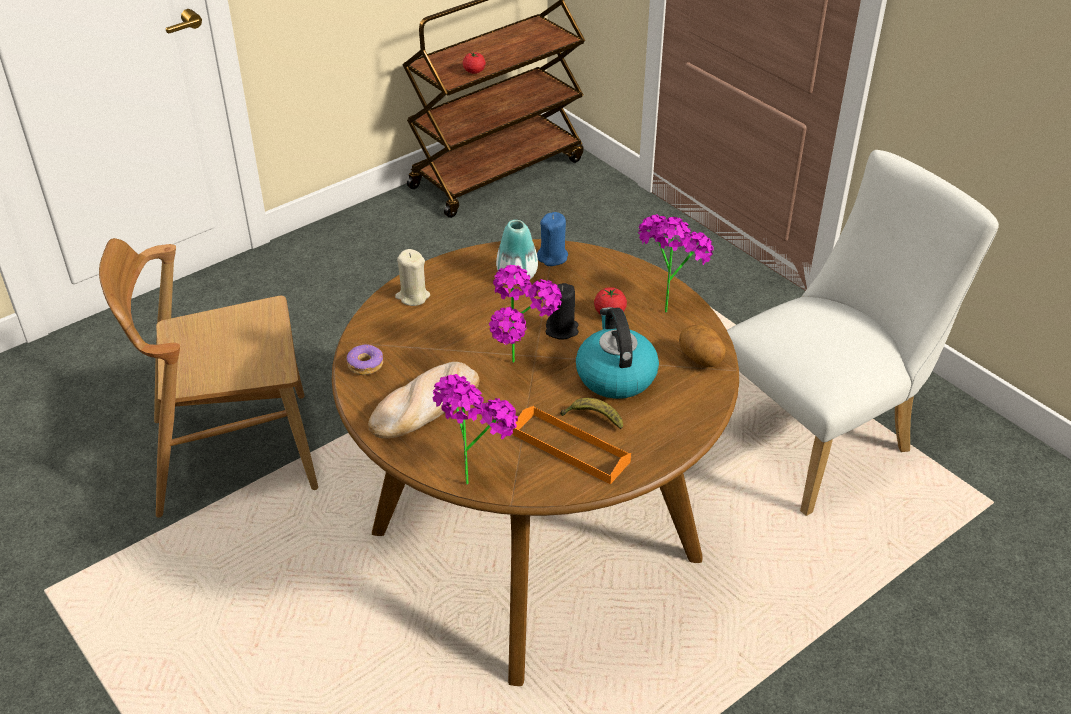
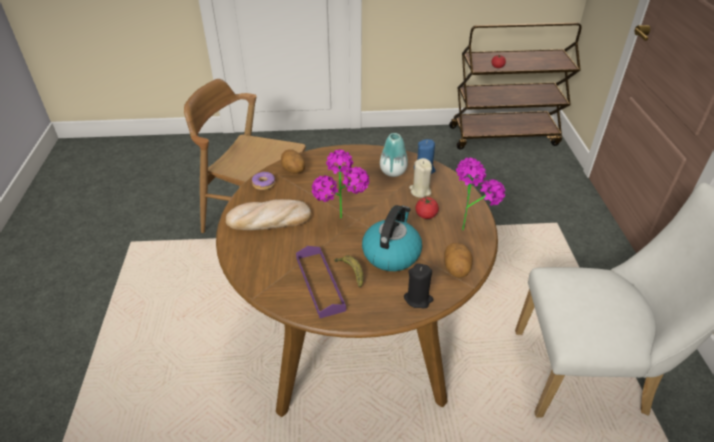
camera: 35 degrees right, 0 degrees up
(385, 330) = (293, 171): none -> potato
(413, 296) = (325, 159): beige candle -> beige candle (420, 191)
(472, 472) = (253, 269): potted plant -> none
(562, 330) = (387, 212): black candle -> black candle (418, 299)
(570, 448) = (320, 283): orange tray -> purple tray

